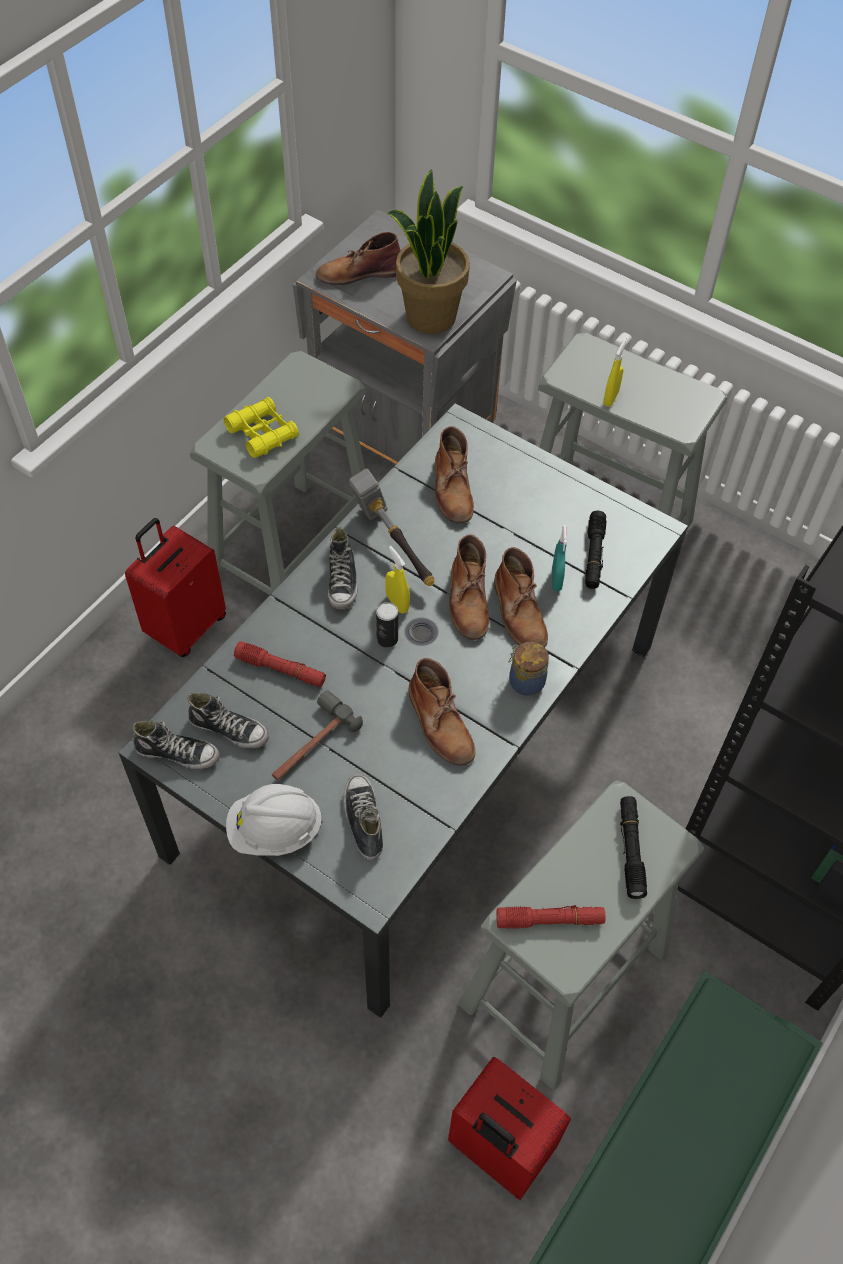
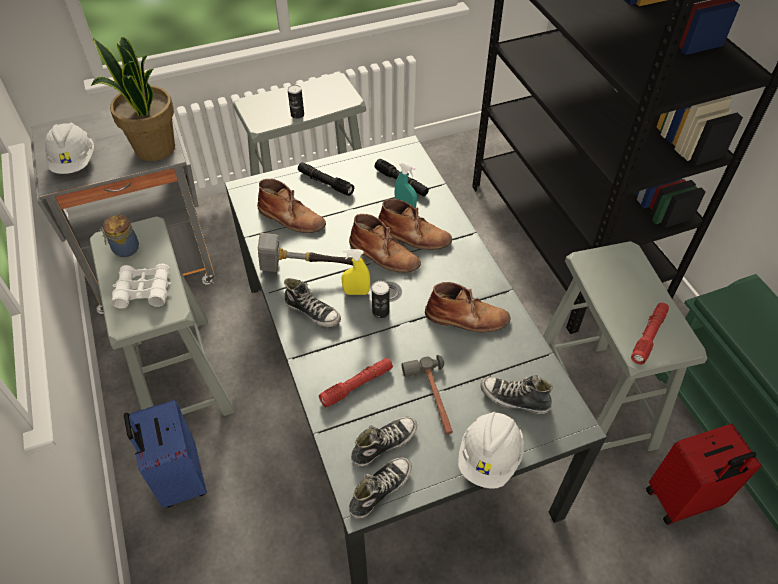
camera: 55 degrees left, 5 degrees down
(185, 626) = (180, 479): red suitcase -> blue suitcase
(262, 433) = (144, 290): yellow binoculars -> white binoculars
(359, 273) = (74, 162): brown boot -> white hard hat
(525, 681) = (467, 260): jar -> jar (125, 249)
(610, 398) = (297, 115): yellow spray bottle -> can
(630, 850) = (621, 273): black flashlight -> black flashlight (325, 183)

